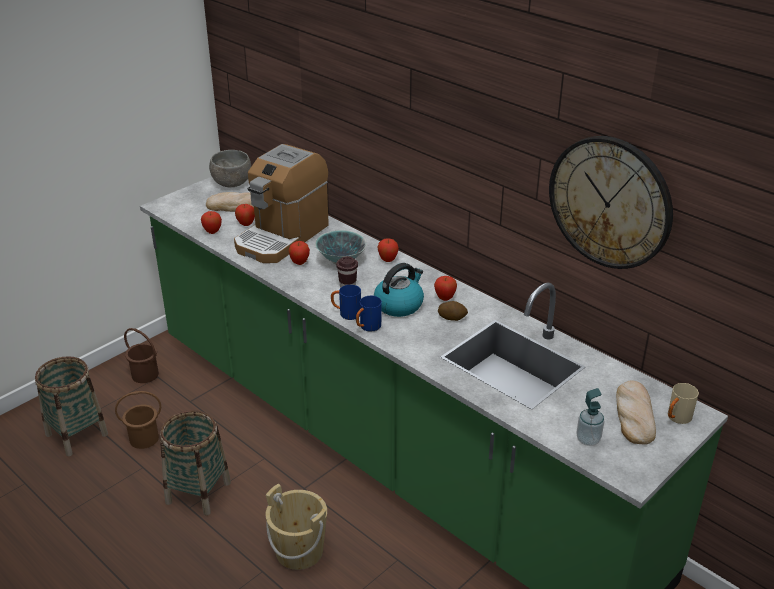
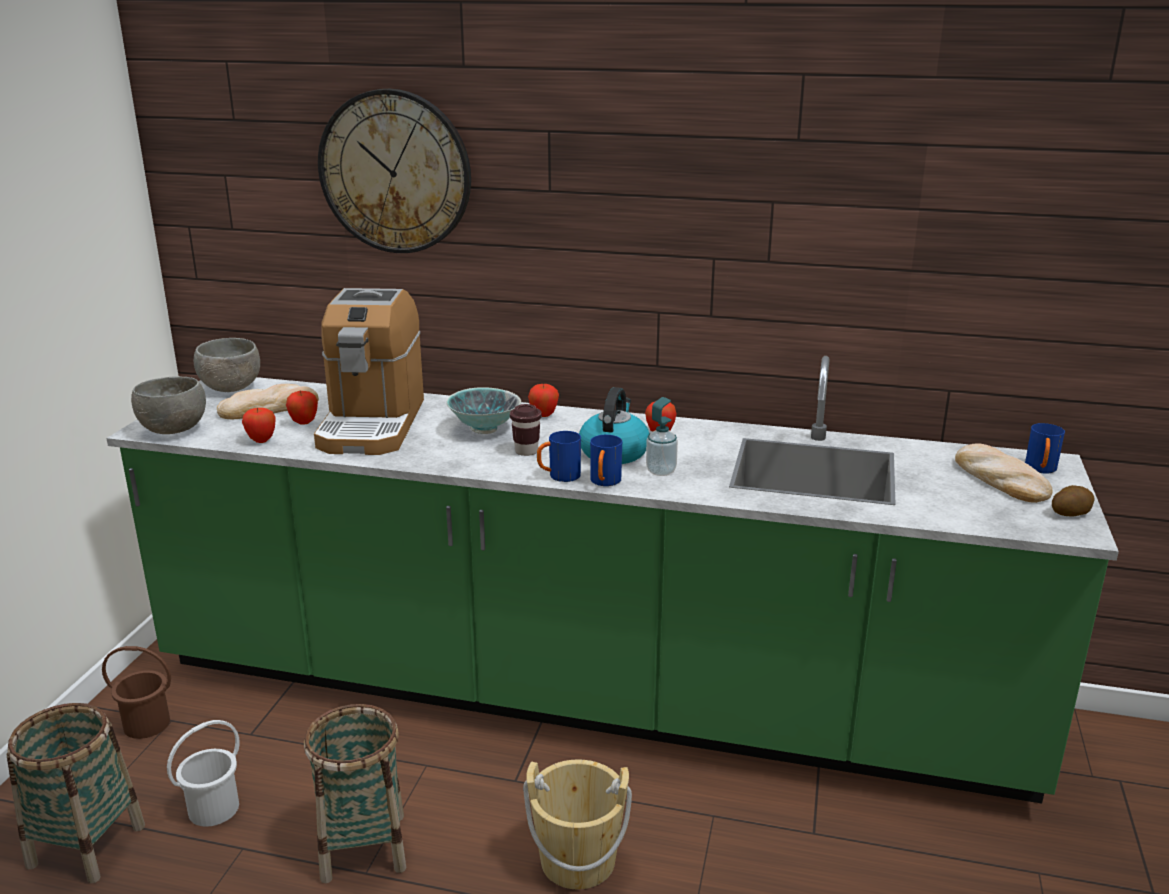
camera: 30 degrees left, 10 degrees down
(144, 438) = (213, 808): brown bucket -> white bucket
(176, 210) = (175, 430): none -> grey bowl
(299, 263) = (430, 443): apple -> none
(452, 317) = (693, 448): potato -> potato (1070, 513)
(588, 439) = (989, 513): soap dispenser -> soap dispenser (661, 471)
(610, 202) = (887, 229): wall clock -> wall clock (395, 172)
(676, 418) = (1041, 470): beige mug -> blue mug

